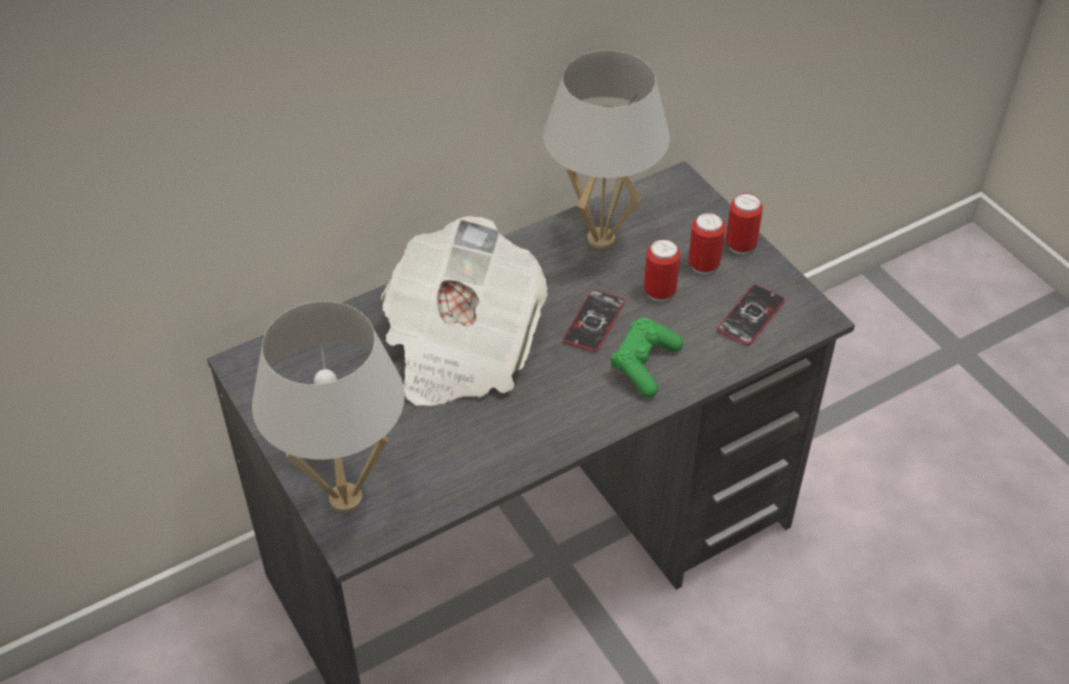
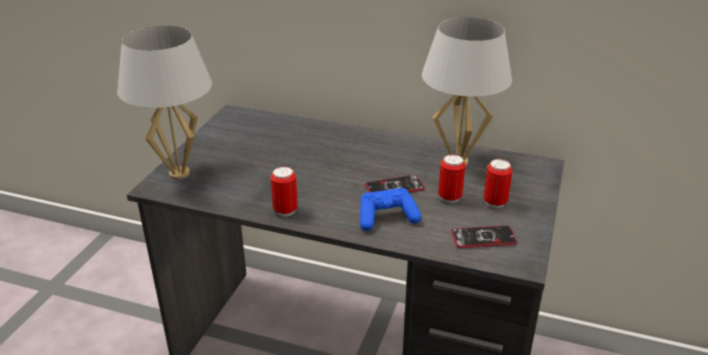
camera: 50 degrees right, 15 degrees down
(460, 346) = (319, 158): newspaper -> none
(644, 365) = (386, 218): green game controller -> blue game controller
(740, 245) = (533, 208): can -> can (285, 210)

